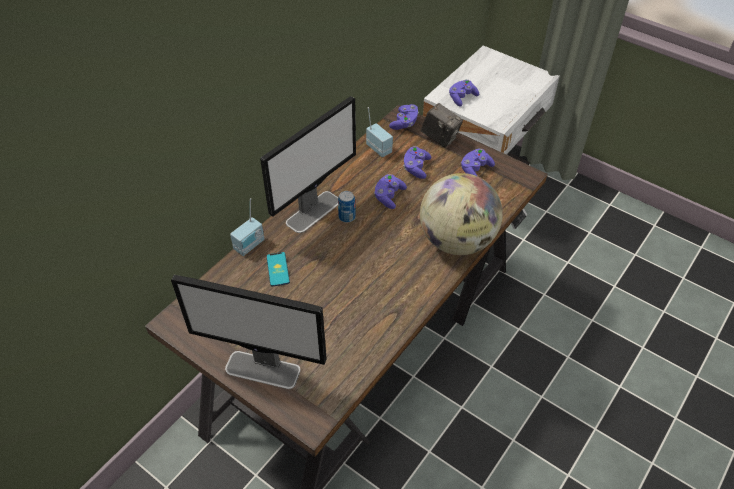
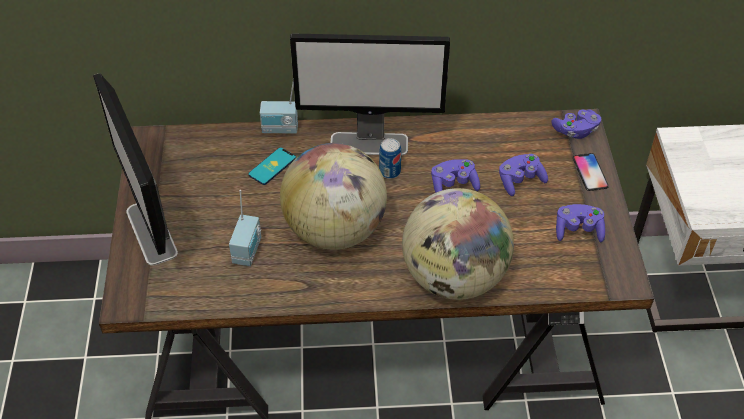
camera: 50 degrees right, 0 degrees up
(365, 271) = (335, 230): none -> globe
(379, 148) = (513, 135): radio -> radio (248, 251)
(440, 138) = (590, 172): camera -> phone
(462, 98) = (701, 158): purple game controller -> none

